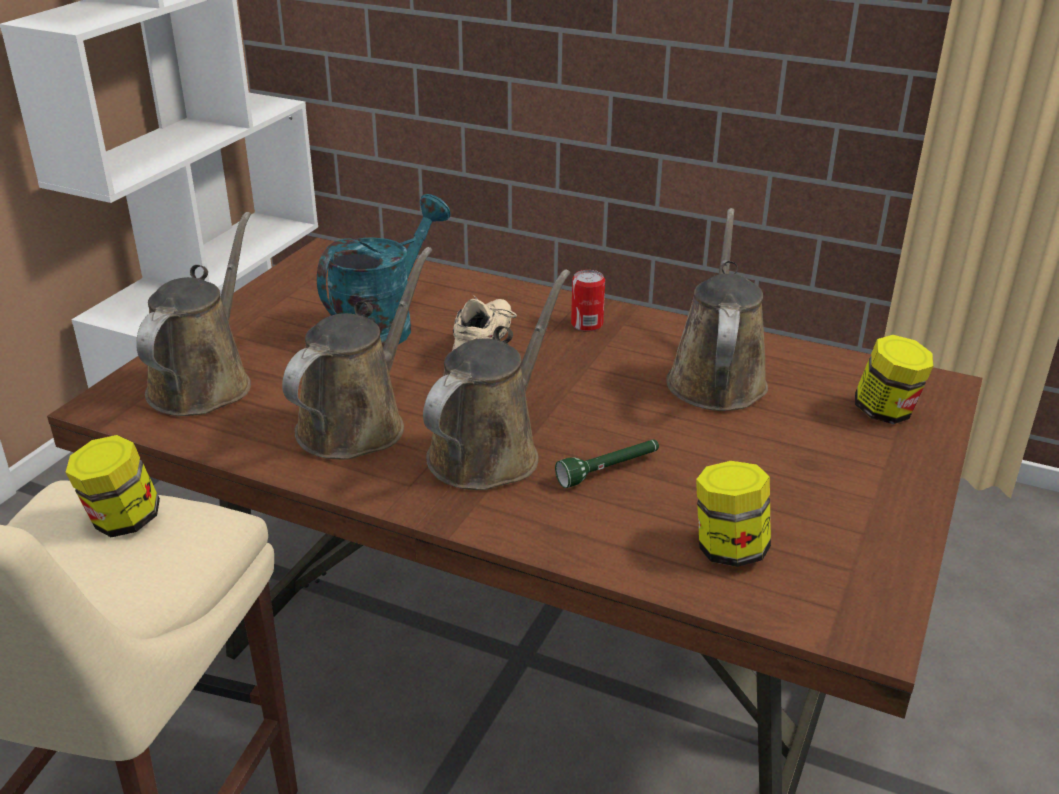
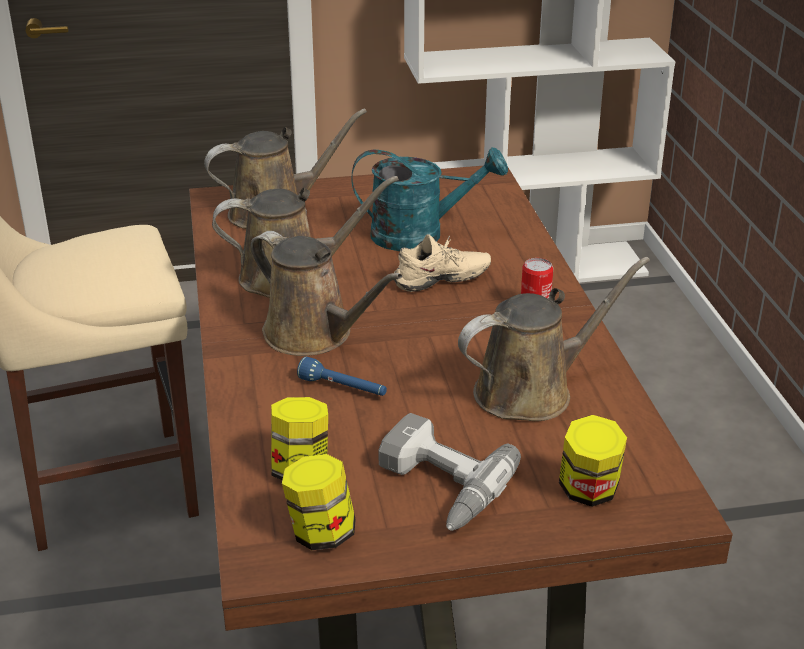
camera: 55 degrees right, 0 degrees up
(122, 521) = (126, 257): jar -> jar (320, 533)
(490, 451) = (314, 335): brown watering can -> brown watering can turned 45 degrees clockwise
(609, 470) = (343, 388): green flashlight -> blue flashlight
(821, 481) = (437, 486): none -> power drill

